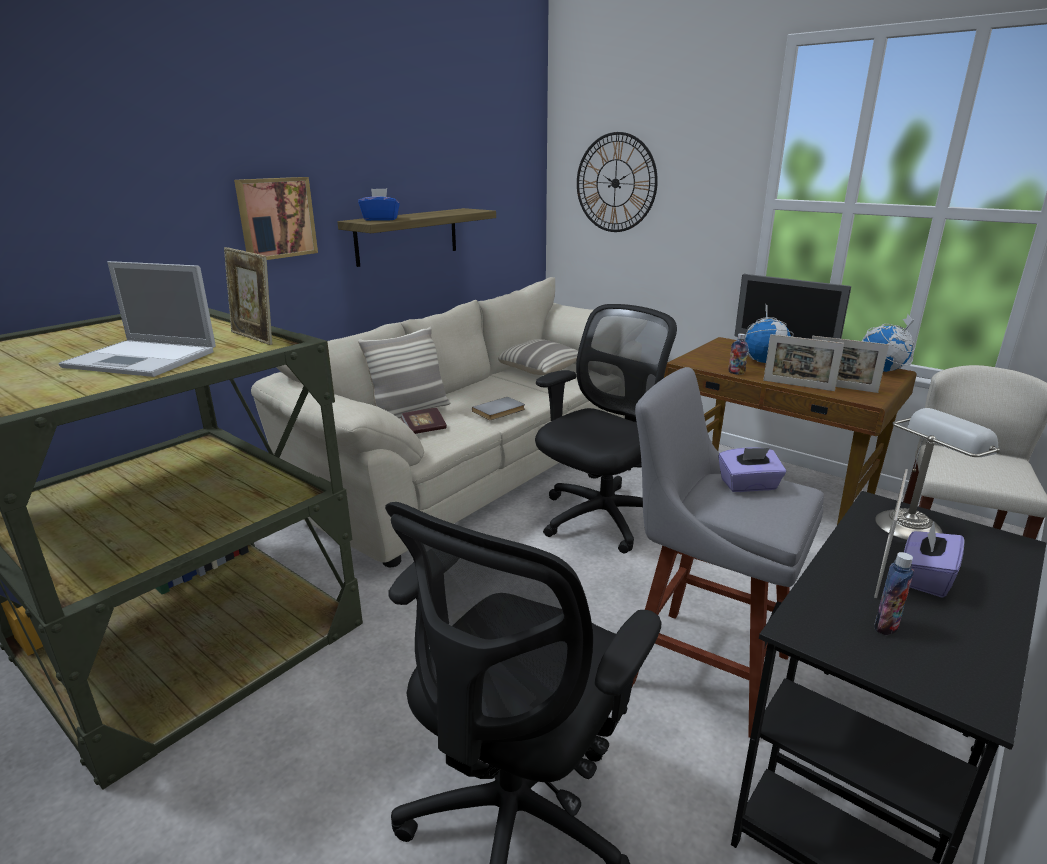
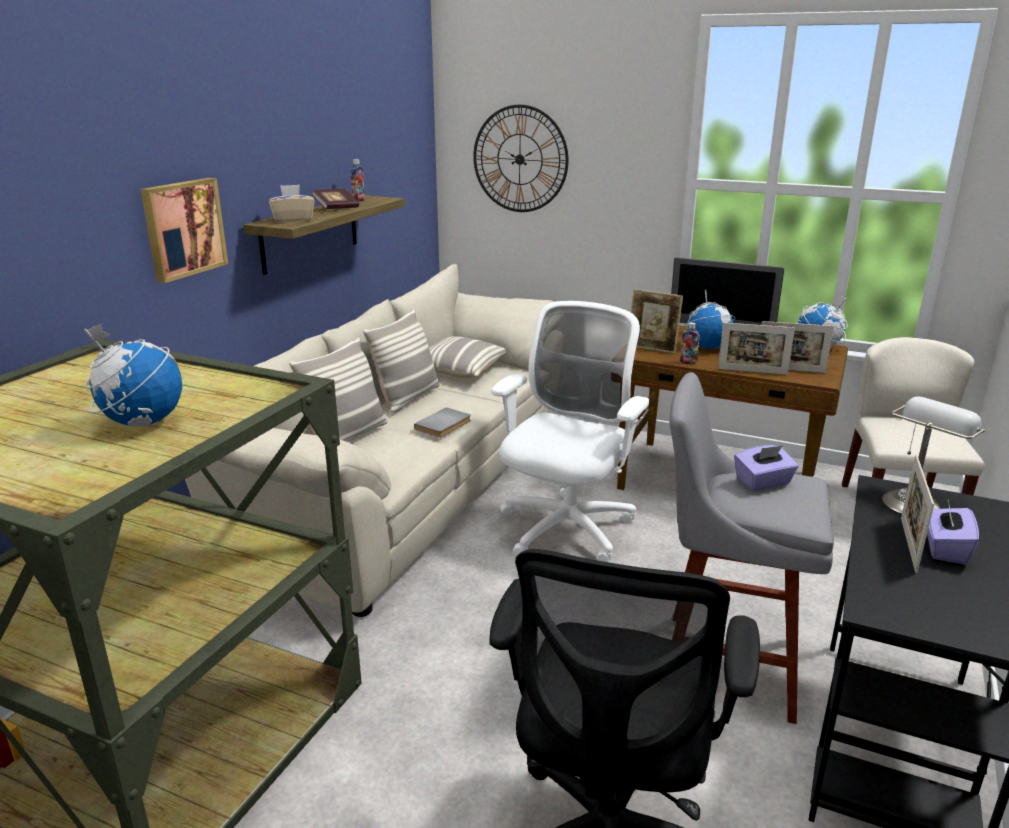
camera: 15 degrees left, 0 degrees up
(144, 359) = (142, 422): laptop -> globe
(254, 338) = (242, 382): picture frame -> picture frame (652, 349)
(380, 219) = (293, 220): blue tissue box -> beige tissue box
(424, 429) = (375, 456): book -> book (336, 208)
(480, 387) = (407, 399): none -> pillow
(599, 522) = (564, 533): black office chair -> white office chair
(886, 626) = (935, 596): bottle -> bottle (358, 200)

